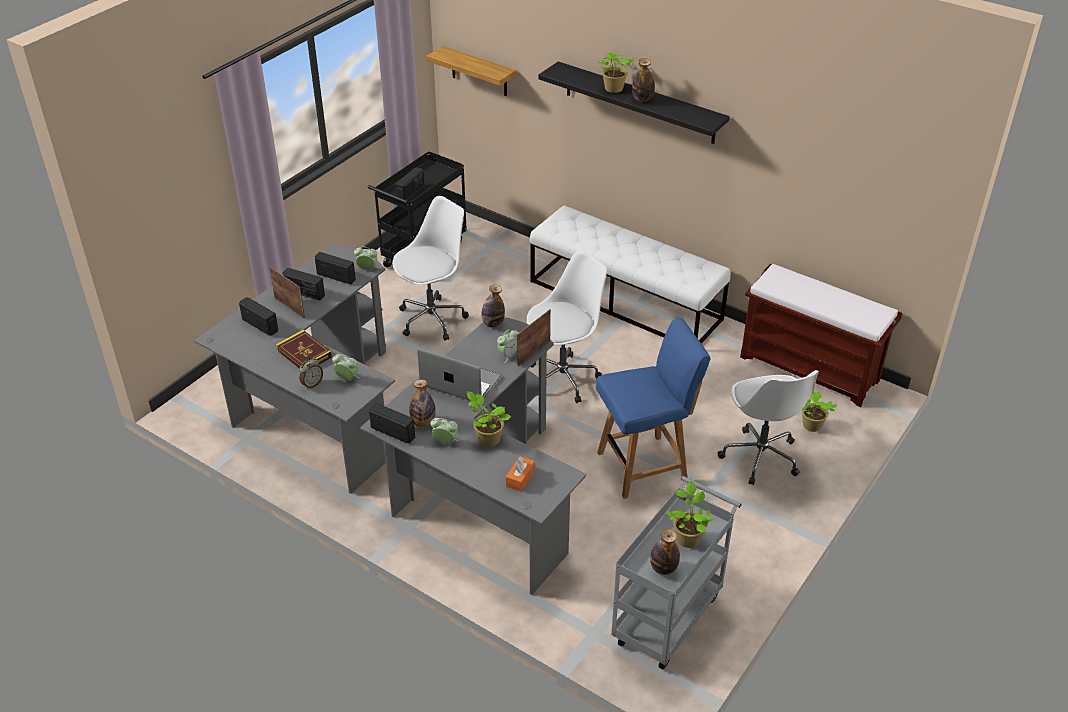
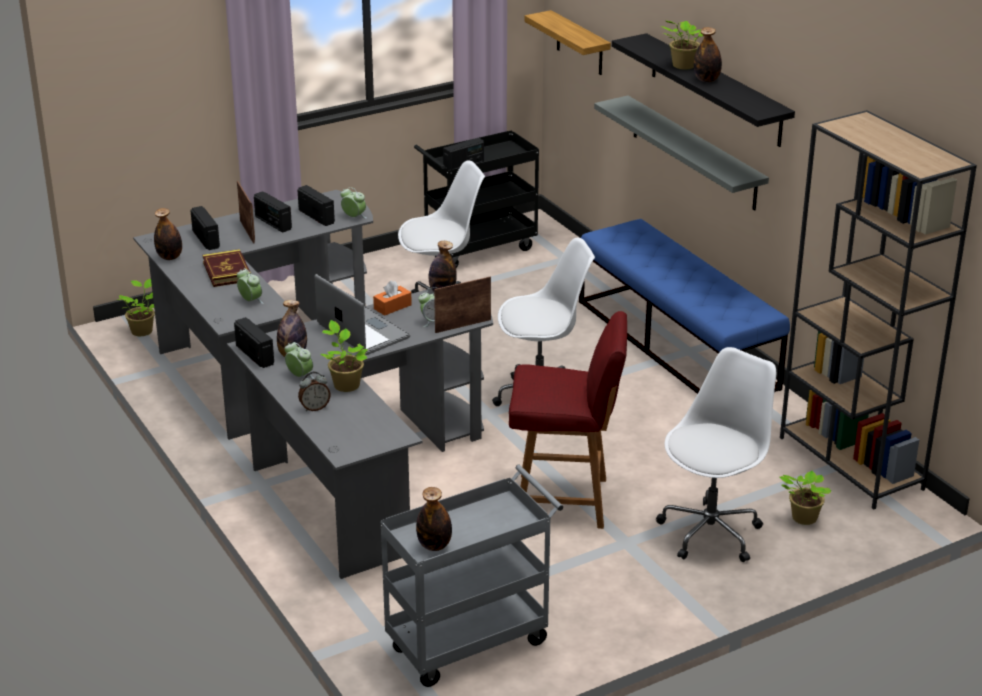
camera: 25 degrees right, 10 degrees down
(243, 352) = (170, 257): none -> bottle
(312, 384) = (212, 297): alarm clock -> alarm clock (314, 408)
(520, 478) = (348, 425): orange tissue box -> orange tissue box (392, 307)
(617, 152) = (693, 153): none -> grey shelf
(626, 300) = (676, 344): white bench -> blue bench
(644, 466) = (564, 501): blue chair -> red chair
(687, 537) = (486, 527): potted plant -> potted plant (143, 330)
(761, 459) = (711, 532): white office chair -> white office chair turned 150 degrees counterclockwise
(810, 369) = (851, 463): brown bench -> bookcase

